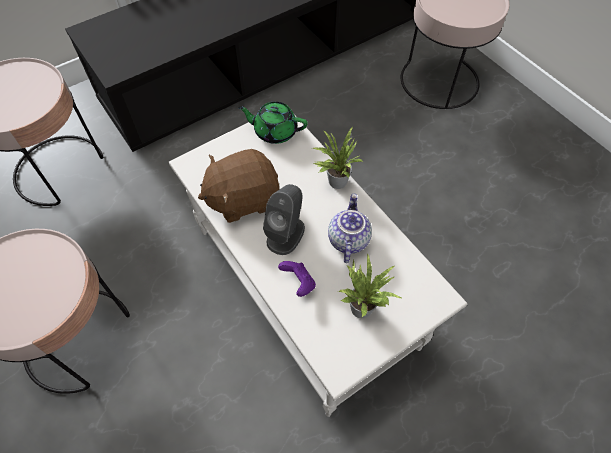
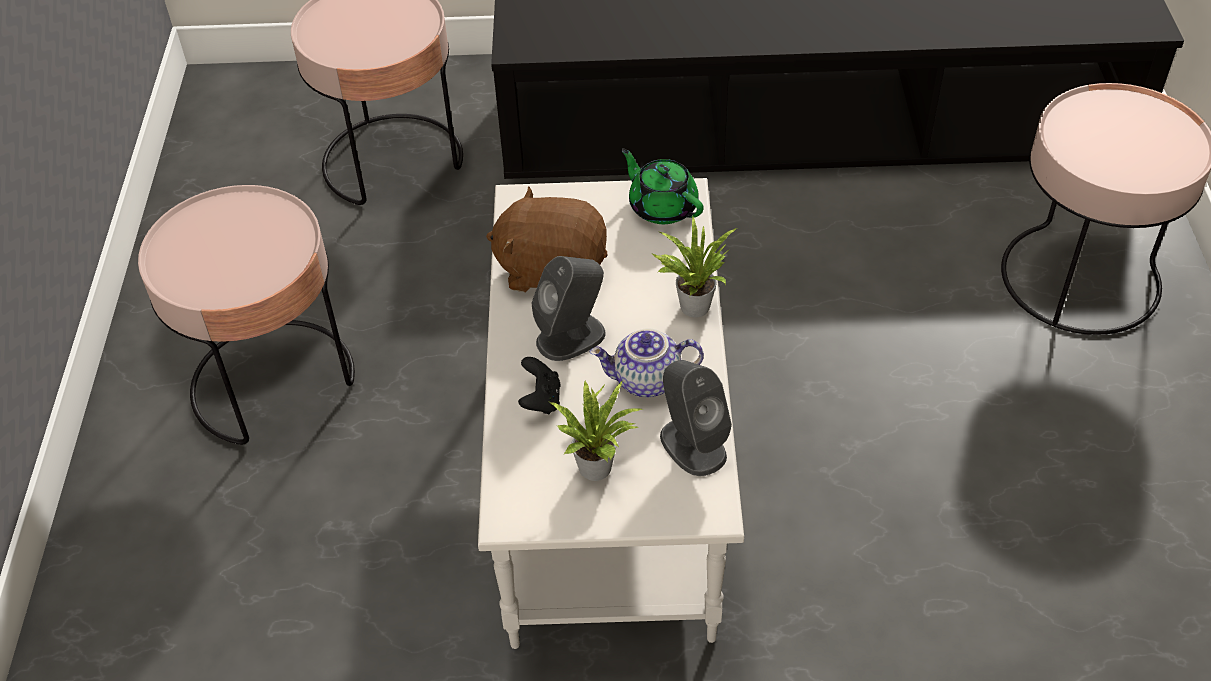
camera: 35 degrees right, 10 degrees down
(299, 283) = (541, 400): purple game controller -> black game controller
(347, 239) = (646, 381): teapot -> teapot turned 135 degrees counterclockwise
(400, 264) = (692, 445): none -> grey speaker

